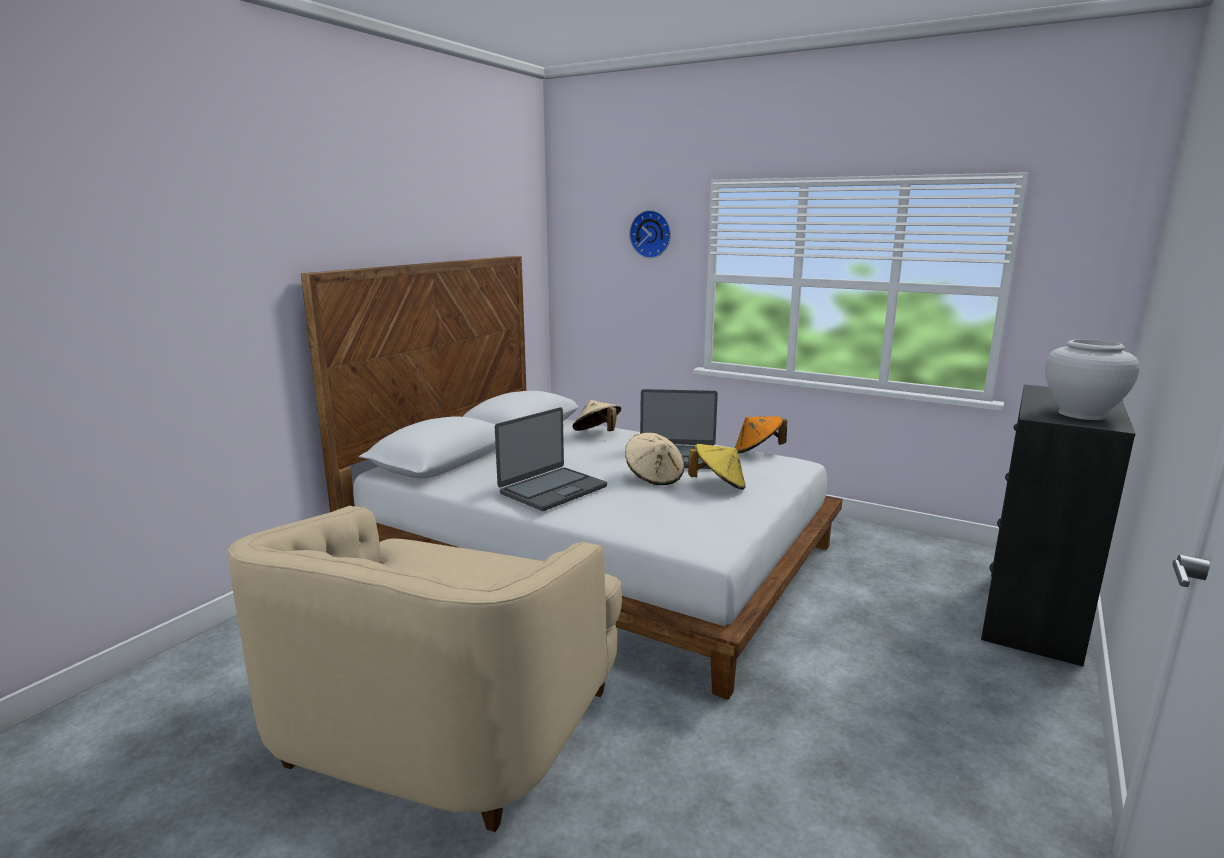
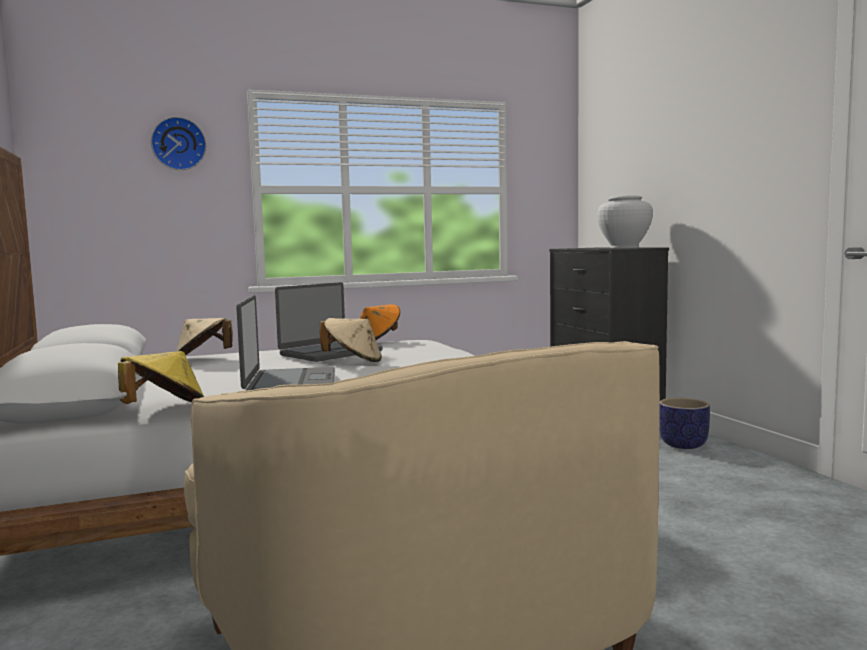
camera: 50 degrees left, 10 degrees down
(718, 485) = (411, 356): yellow hat -> yellow hat (165, 410)
(1022, 707) = (683, 444): none -> planter

